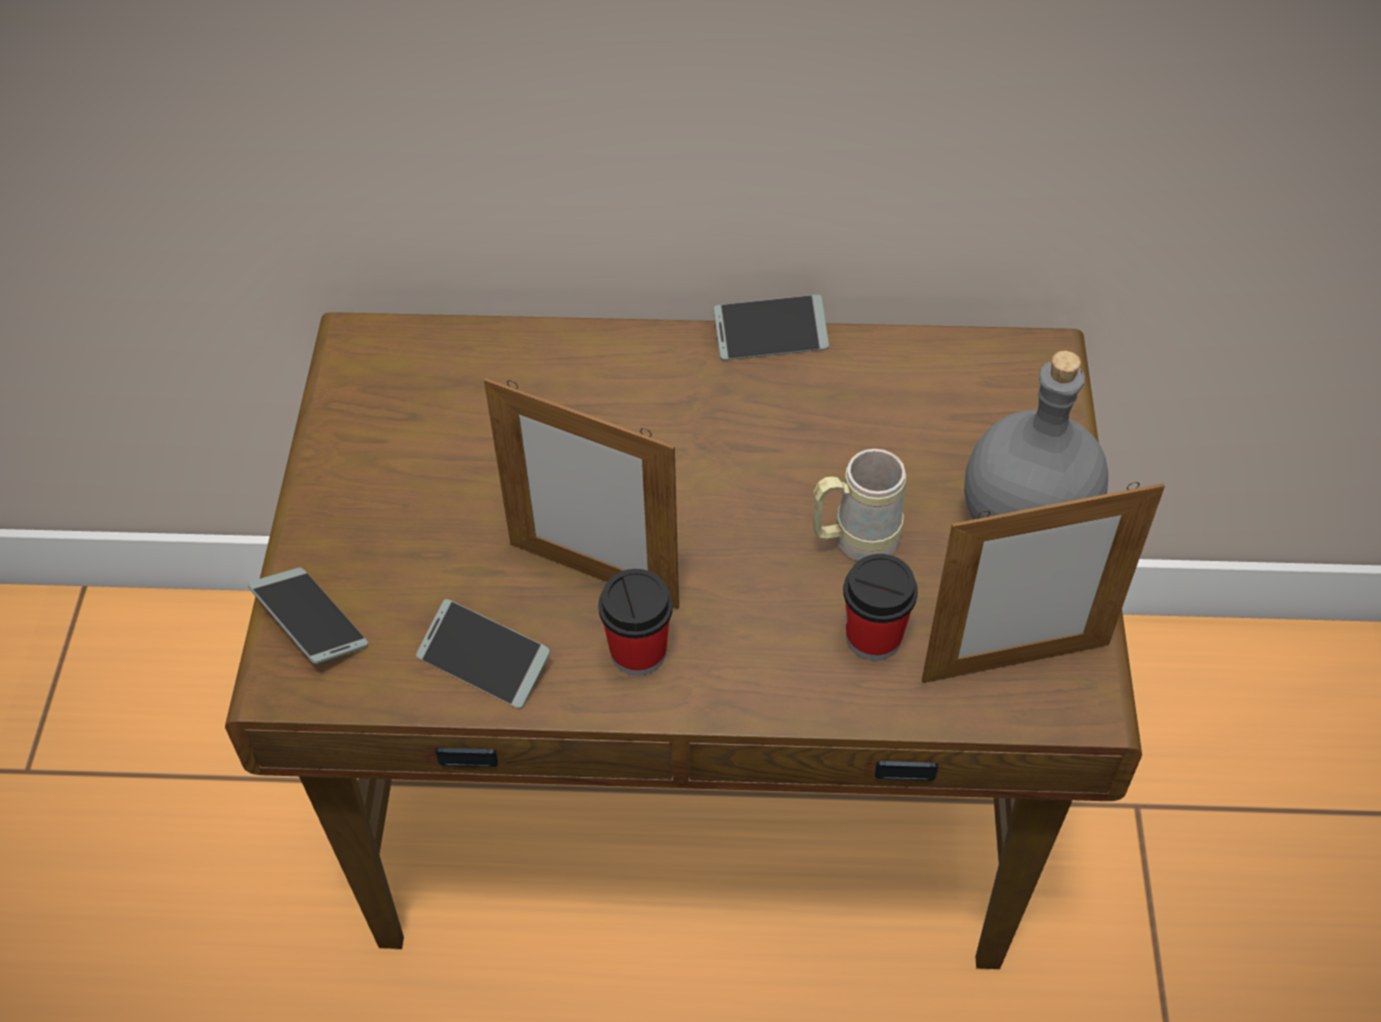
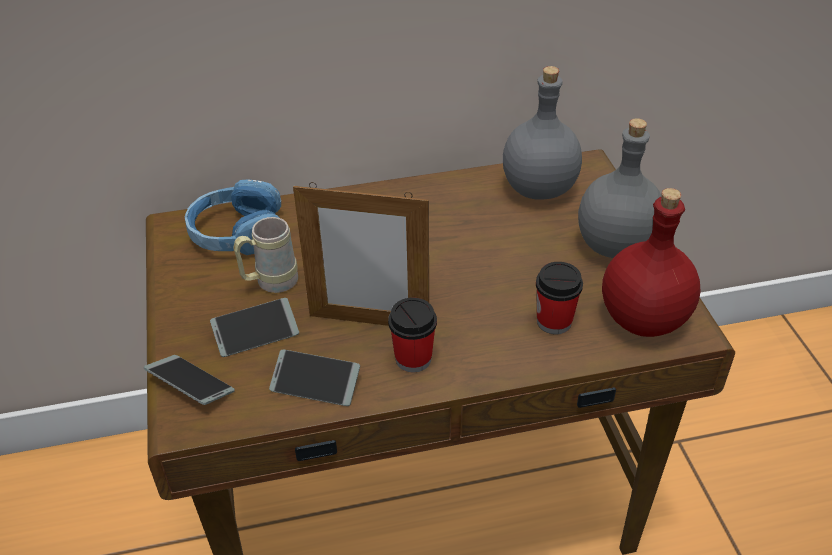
camera: 15 degrees left, 10 degrees down
(446, 375) = (237, 233): none -> blue headphones
(770, 336) = (429, 181): phone -> phone (256, 333)
(853, 541) = (521, 274): beige mug -> beige mug (269, 283)
(941, 389) = (538, 189): none -> grey bottle
(1015, 662) = (642, 318): picture frame -> red bottle

